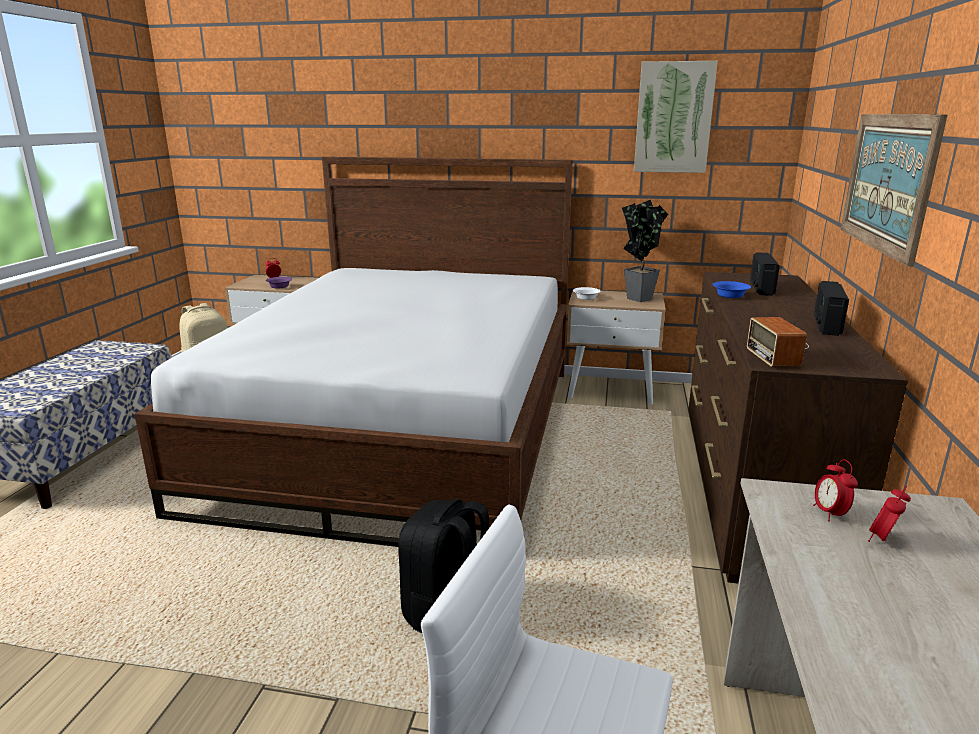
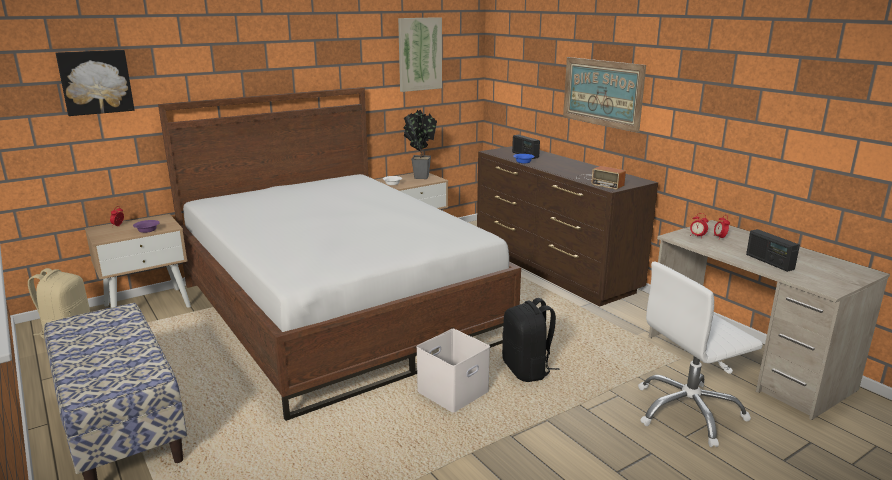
camera: 45 degrees left, 0 degrees up
(271, 128) = (95, 82): none -> picture
(324, 583) = (453, 391): none -> white storage box
(826, 325) = (589, 167): radio -> radio (769, 262)

